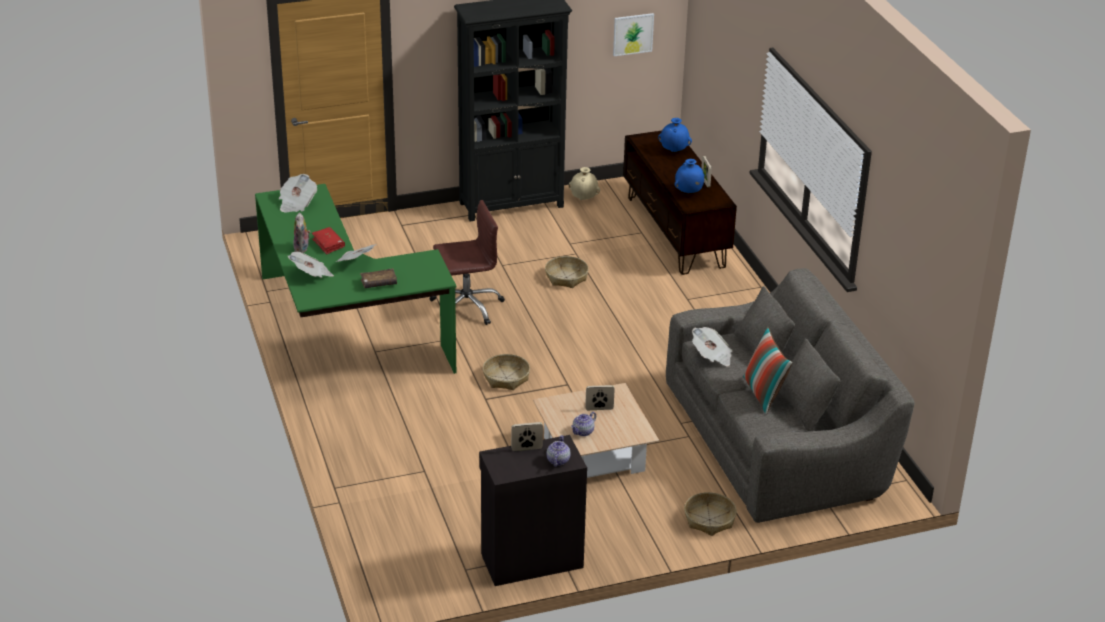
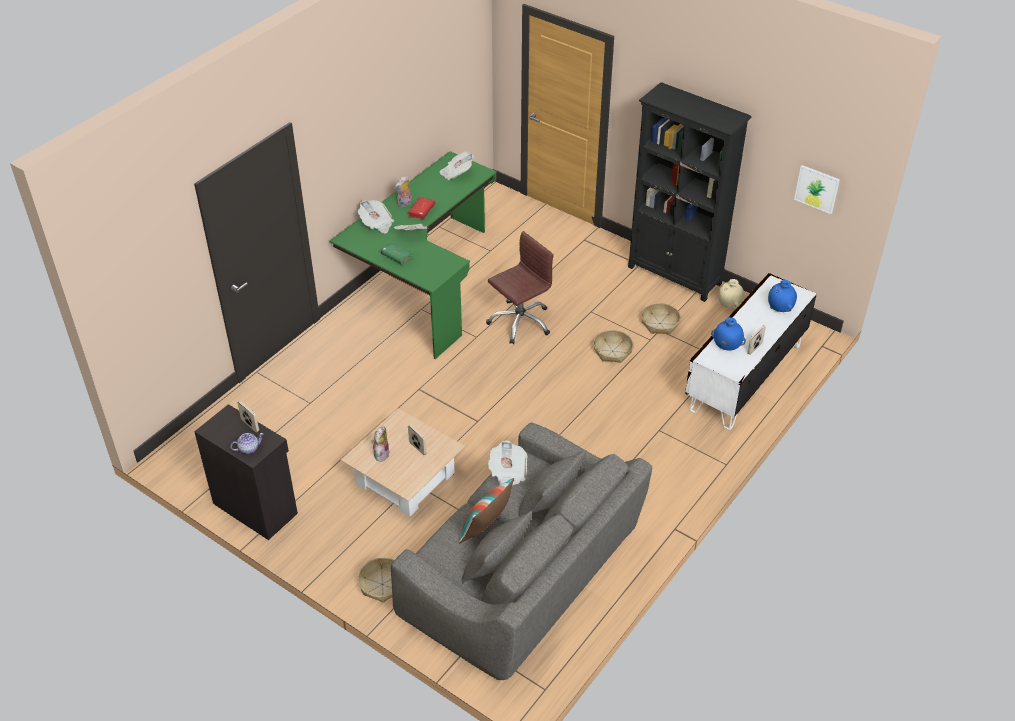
camera: 55 degrees right, 10 degrees up
(379, 283) = (397, 257): brown book -> green book
(466, 306) = (520, 322): brown office chair -> brown office chair turned 75 degrees counterclockwise
(506, 378) = (453, 386): basket -> basket (659, 323)
(583, 432) = (381, 454): teapot -> plush toy
(675, 232) = (745, 376): brown tv stand -> white tv stand

